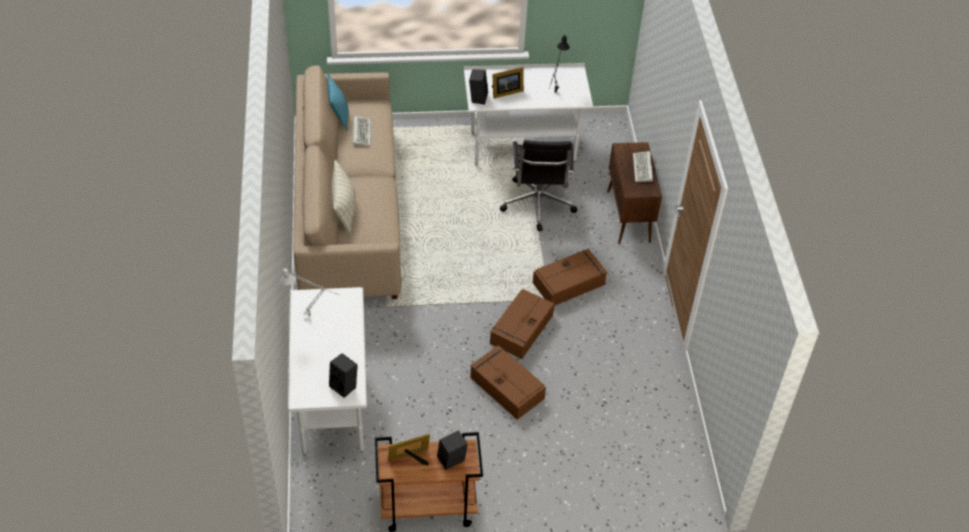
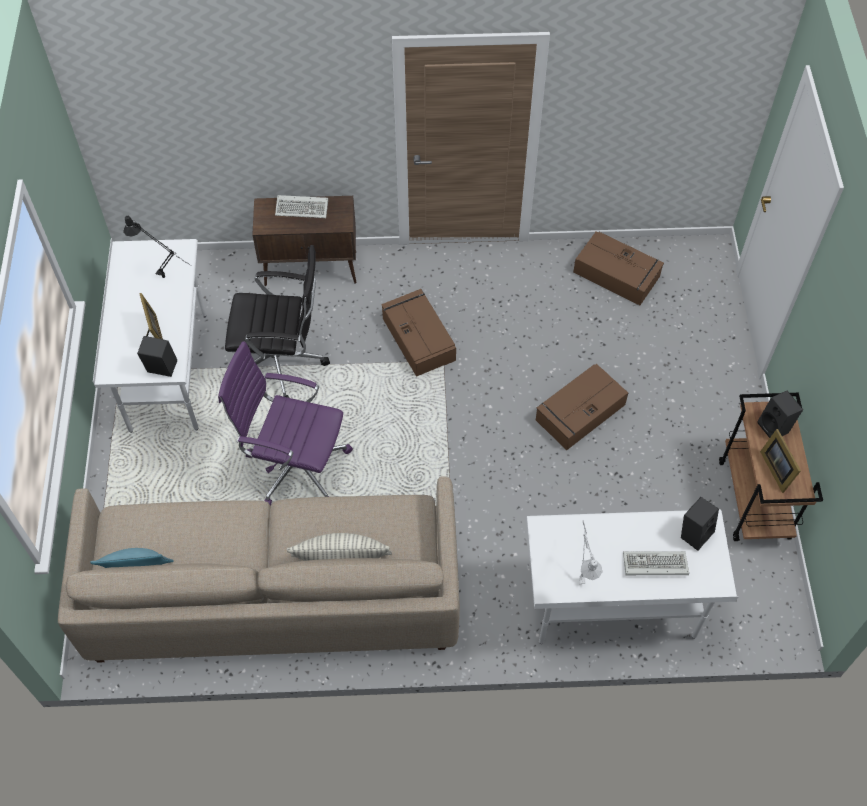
camera: 85 degrees left, 10 degrees up
(361, 132) = (180, 540): keyboard -> keyboard (653, 565)
(449, 217) = (295, 465): none -> purple office chair
(521, 330) = (492, 393): brown storage box -> brown storage box (617, 275)

